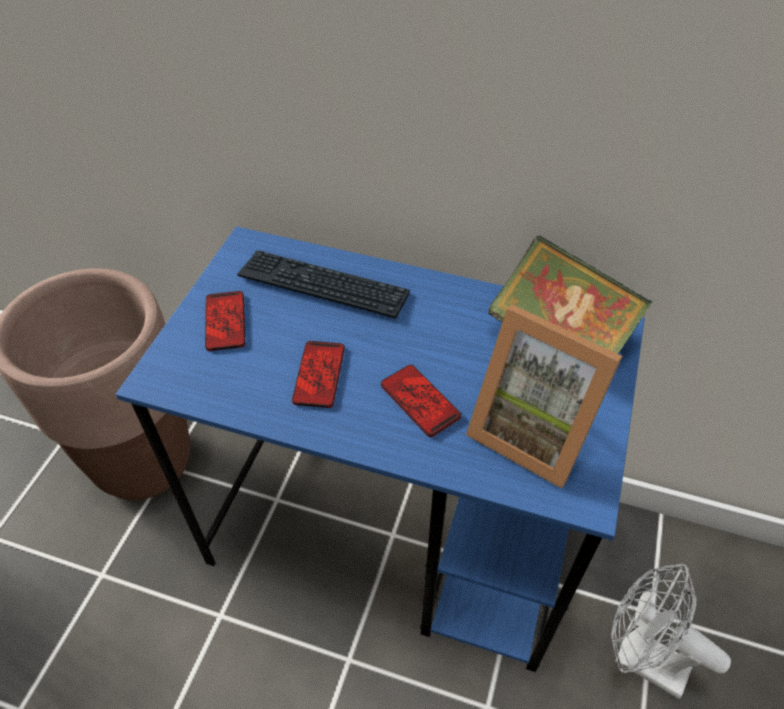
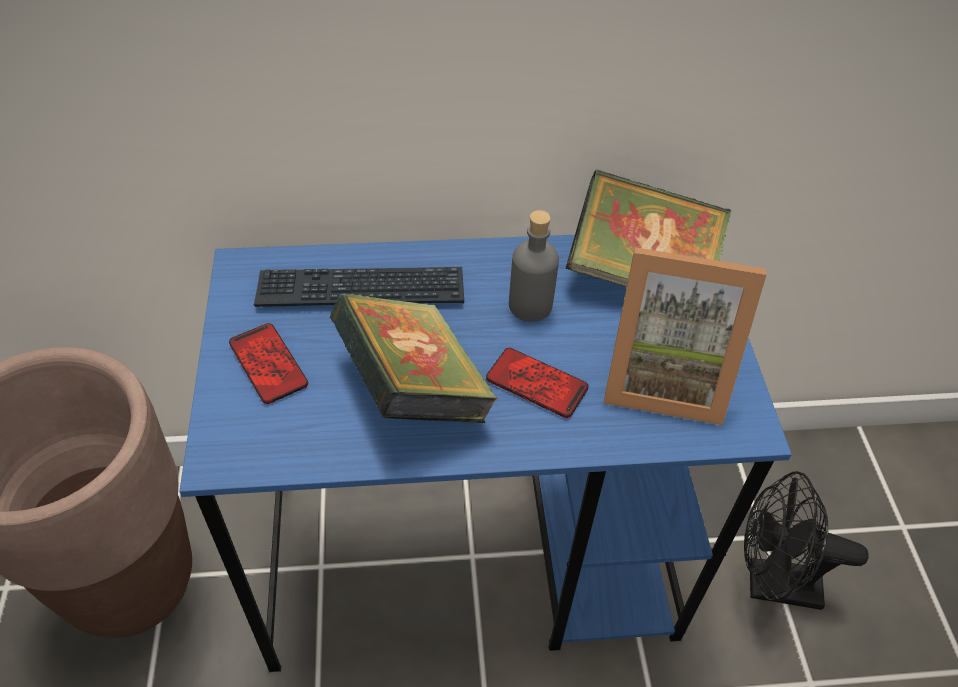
camera: 25 degrees left, 0 degrees up
(319, 374) = (412, 390): phone -> book
(450, 336) = (530, 305): none -> grey bottle
(640, 658) = (771, 584): white fan -> black fan

